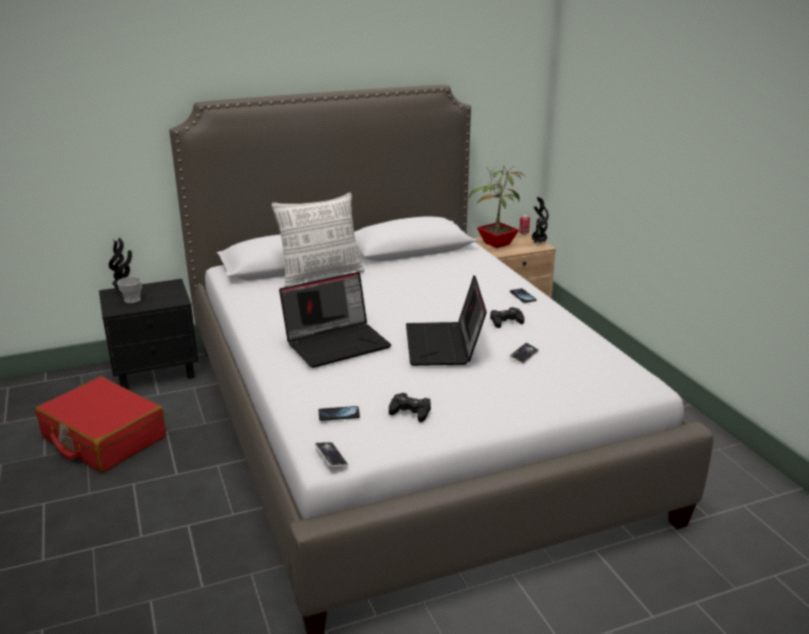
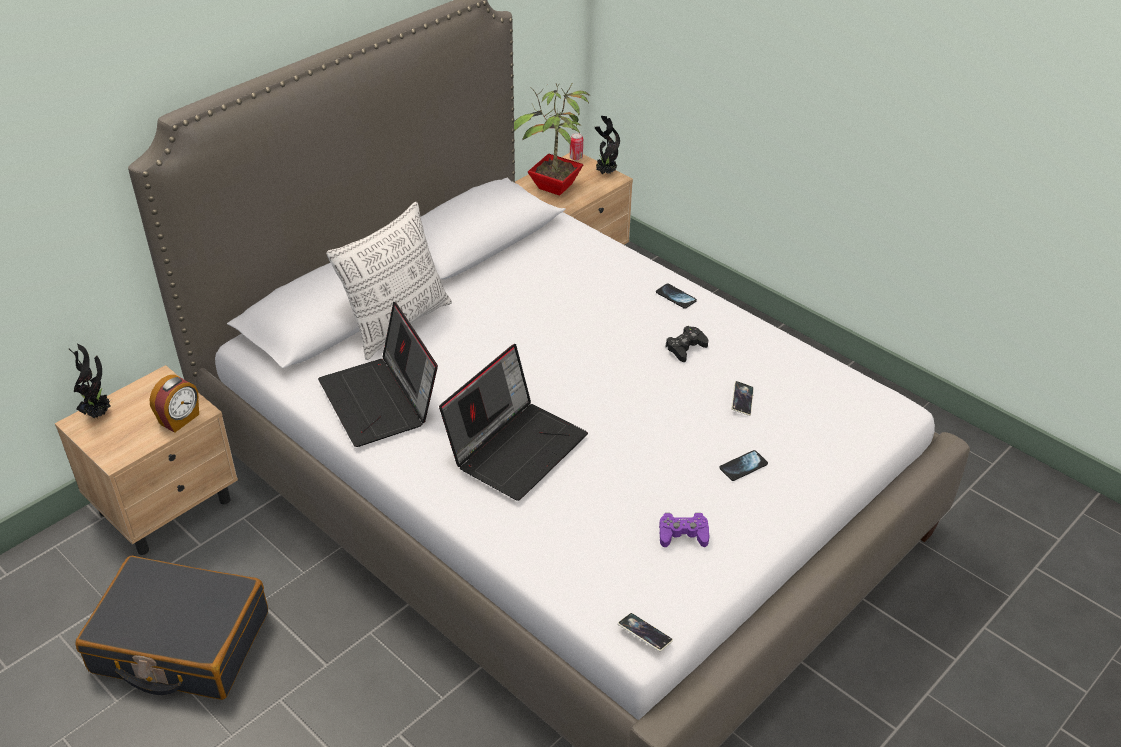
camera: 25 degrees left, 15 degrees up
(103, 438) = (180, 643): red suitcase -> black suitcase
(132, 300) = (126, 429): cup -> none
(157, 371) = (167, 505): black nightstand -> beige nightstand
(165, 302) = (180, 419): none -> alarm clock
(339, 414) = (608, 567): phone -> phone (743, 466)
(410, 412) = (683, 534): black game controller -> purple game controller
(444, 345) = (645, 412): laptop -> laptop (381, 401)

